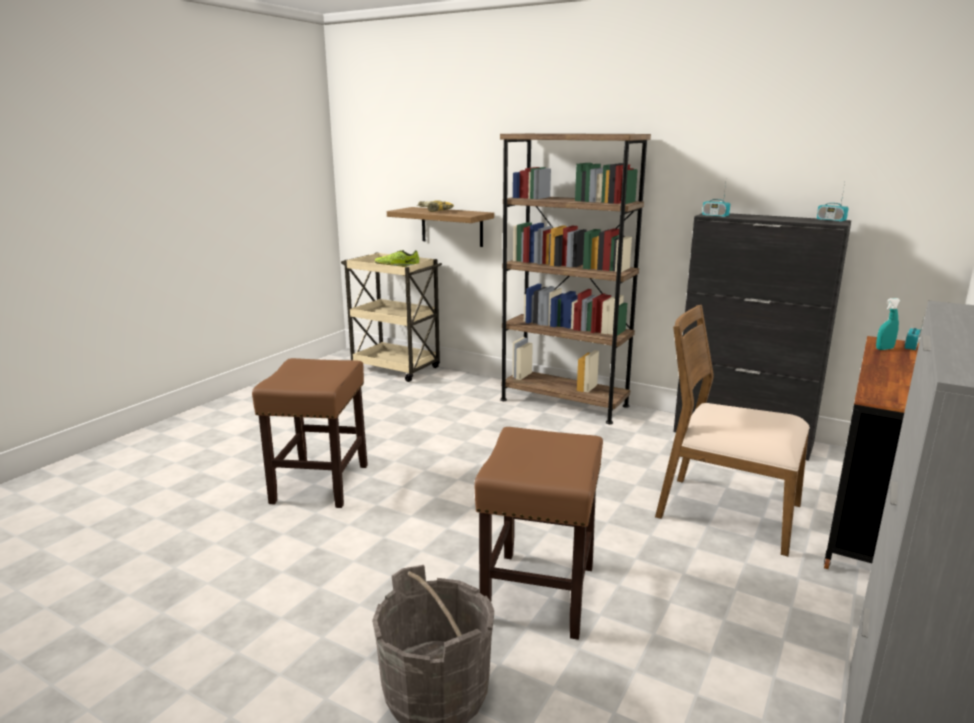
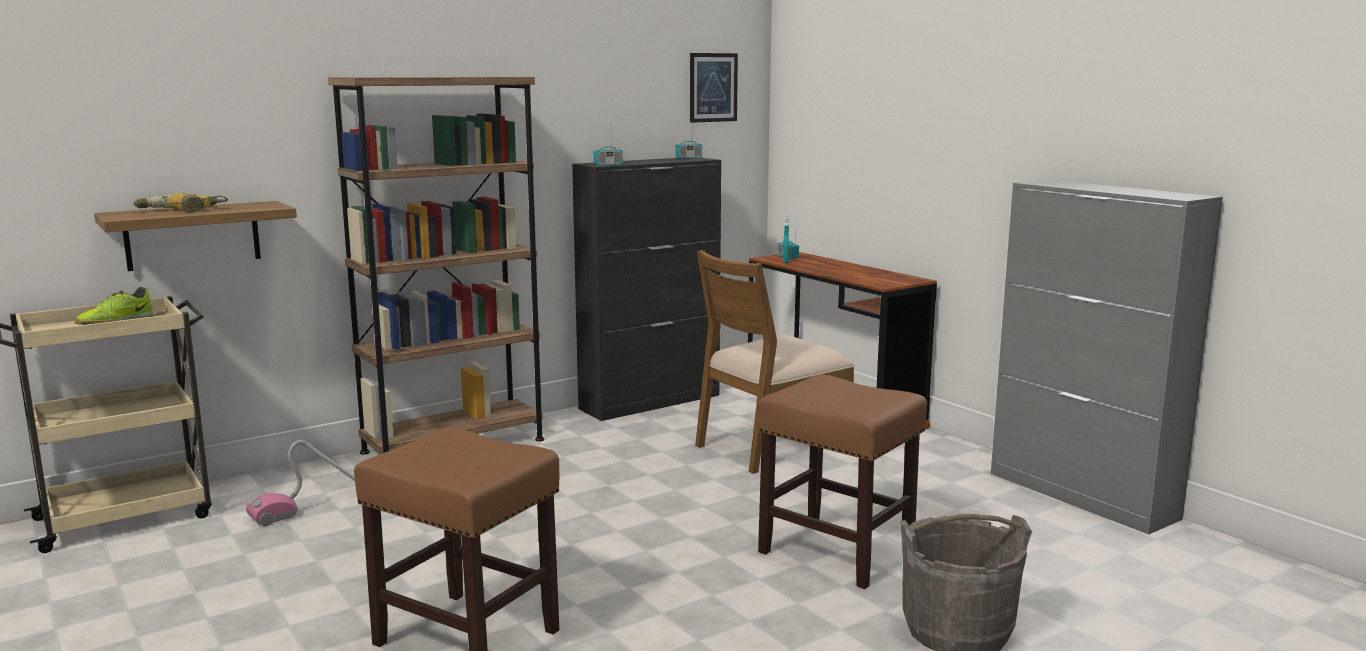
camera: 65 degrees left, 5 degrees down
(443, 399) = (316, 506): none -> vacuum cleaner
(900, 148) = (713, 87): none -> picture

